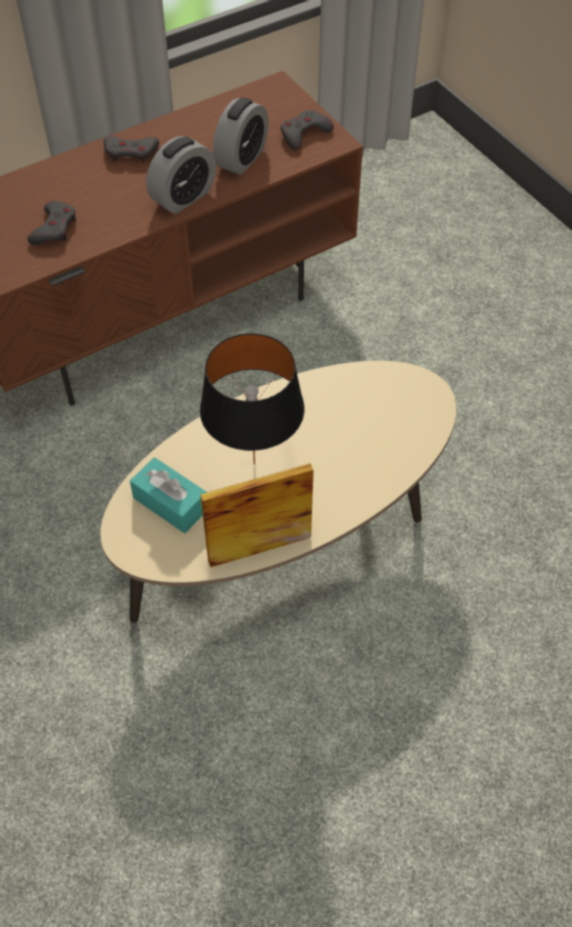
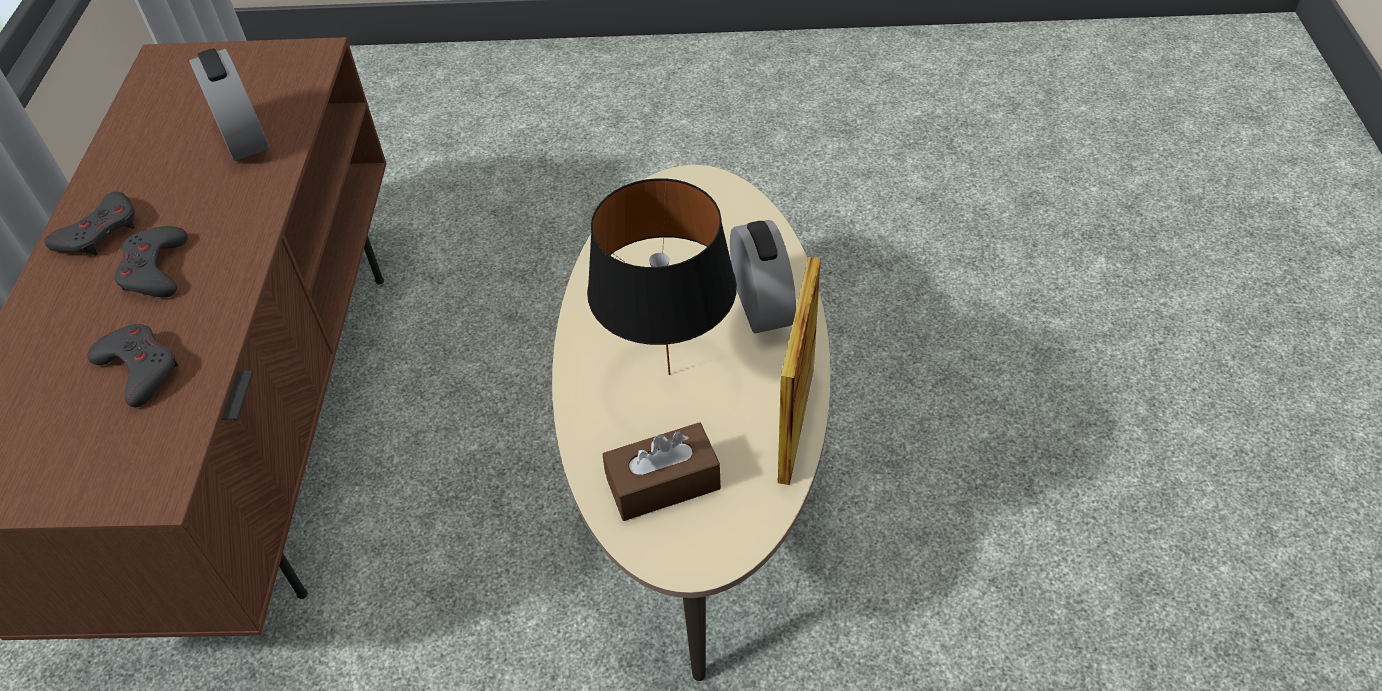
camera: 55 degrees left, 5 degrees down
(170, 503) = (663, 484): turquoise tissue box -> brown tissue box
(183, 197) = (243, 215): alarm clock -> alarm clock (761, 305)
(304, 134) = (269, 71): grey game controller -> grey game controller (155, 269)

